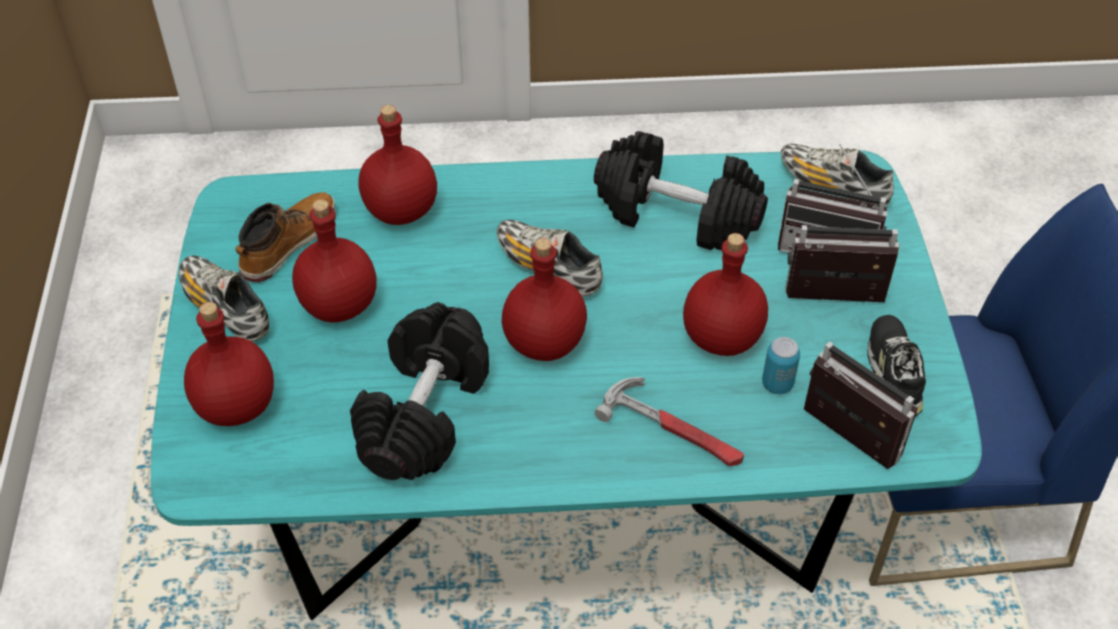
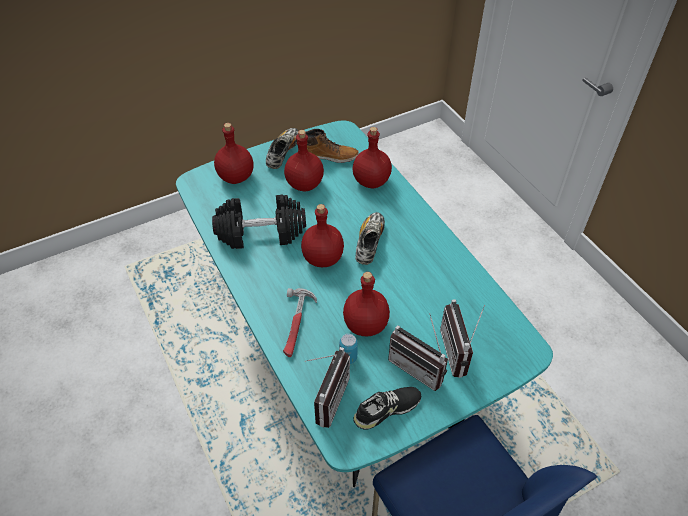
camera: 65 degrees right, 0 degrees up
(676, 214) = (438, 279): black dumbbell -> none
(832, 186) = (509, 341): shoe -> none
(834, 303) = (419, 367): radio -> radio turned 150 degrees clockwise

